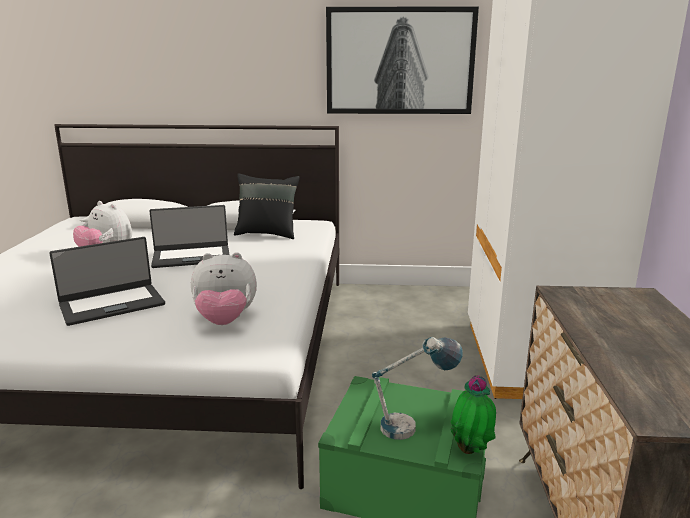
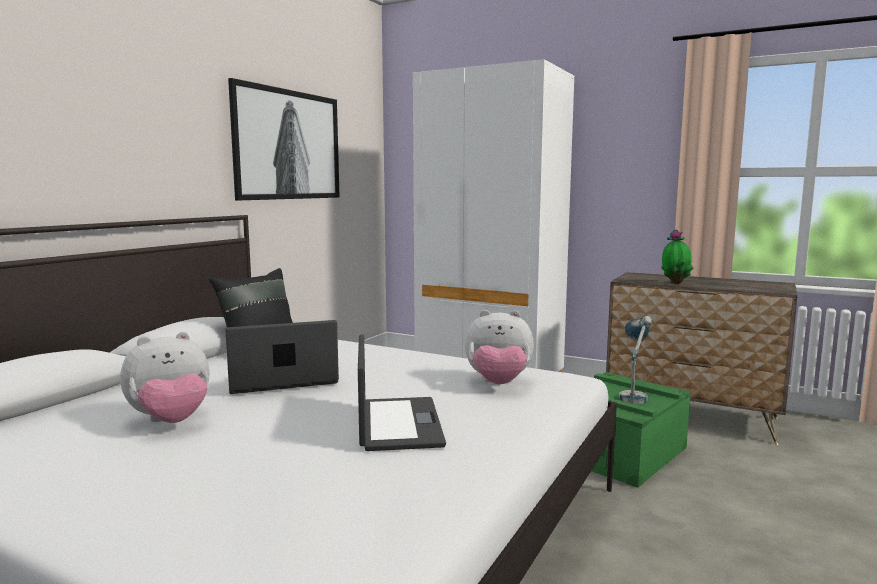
camera: 65 degrees left, 10 degrees down
(191, 257) = (283, 380): laptop -> laptop turned 120 degrees counterclockwise
(225, 321) = (498, 384): plush toy -> plush toy turned 75 degrees clockwise
(471, 450) = (665, 388): potted plant -> potted plant (675, 283)

